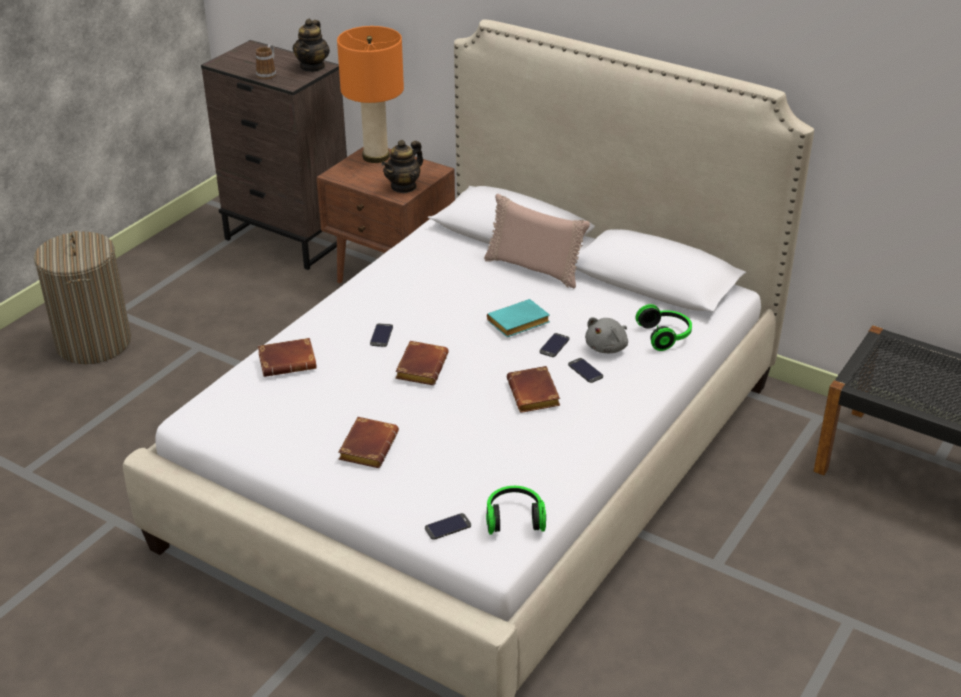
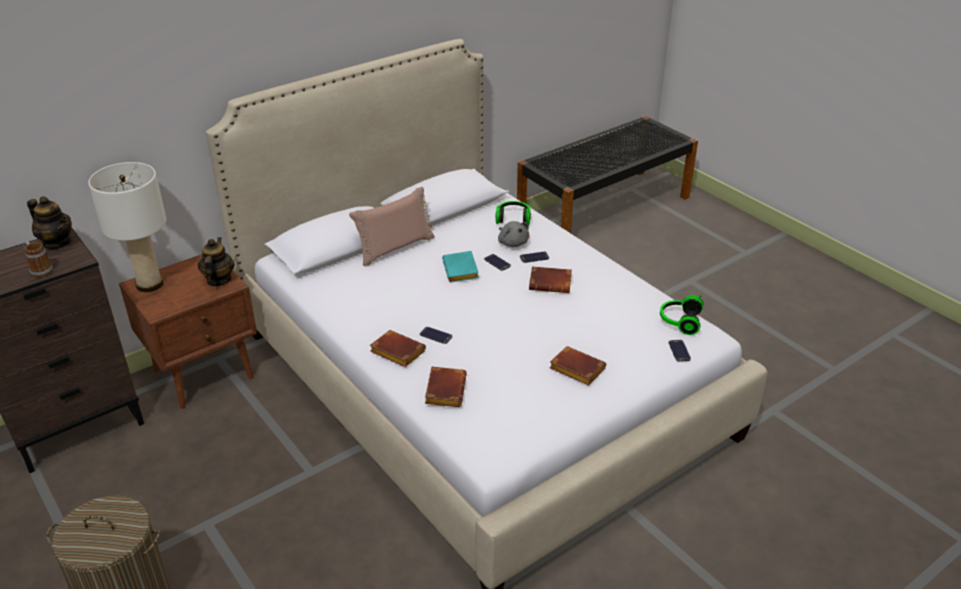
camera: 70 degrees left, 0 degrees up
(376, 156) = (149, 284): orange table lamp -> white table lamp
(404, 187) = (218, 280): teapot -> teapot turned 150 degrees counterclockwise
(420, 367) = (490, 324): brown book -> brown book (396, 352)

